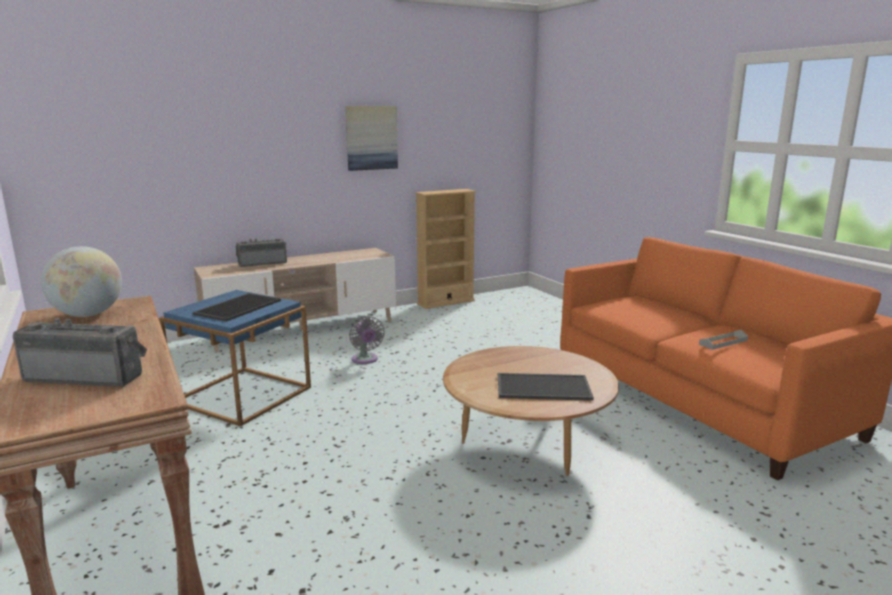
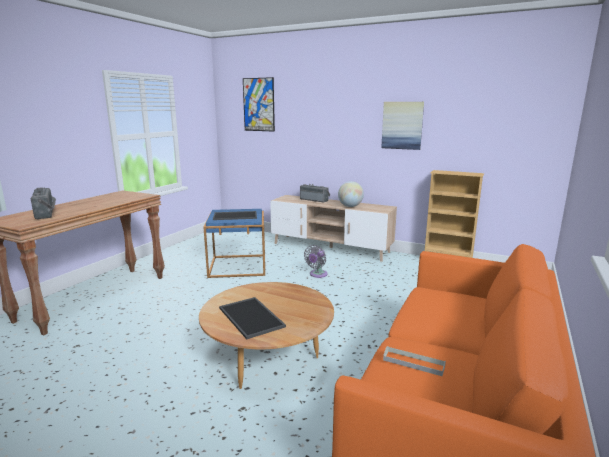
camera: 55 degrees right, 0 degrees up
(88, 315) = (123, 196): globe -> globe (350, 206)
(113, 110) = (258, 104): none -> picture

